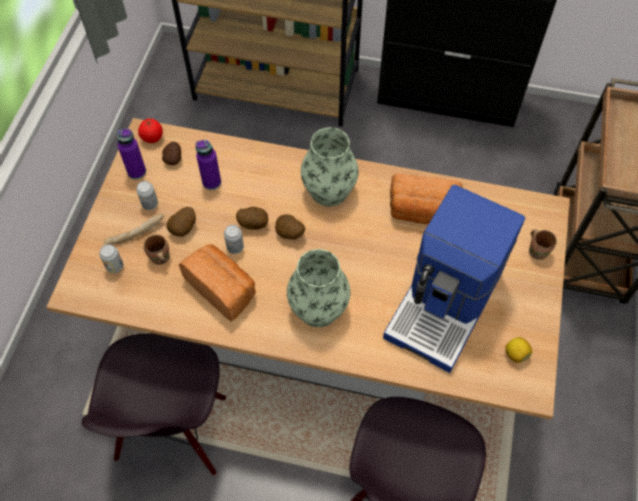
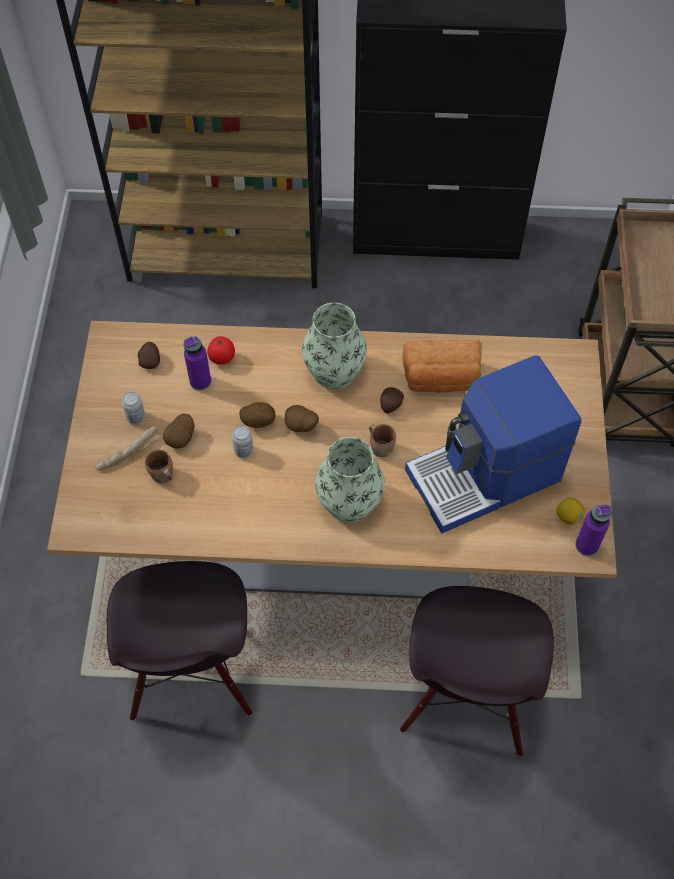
camera: 10 degrees left, 0 degrees up
(115, 266) = (113, 493): can -> none
(137, 172) = (111, 382): purple bottle -> purple bottle (586, 545)
(152, 138) = (120, 341): tomato -> tomato (222, 358)
(222, 288) = (239, 498): bread -> none
(372, 228) = (390, 405): none -> potato
(446, 304) = (485, 476): coffee machine -> coffee machine turned 45 degrees clockwise
(538, 251) = (573, 403): brown mug -> brown mug (381, 447)

